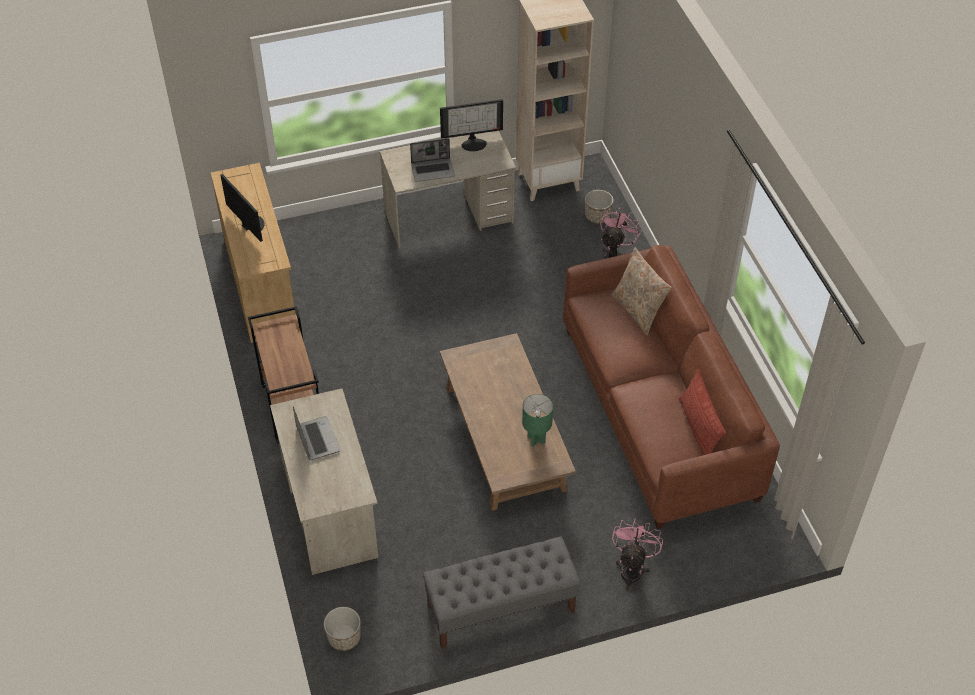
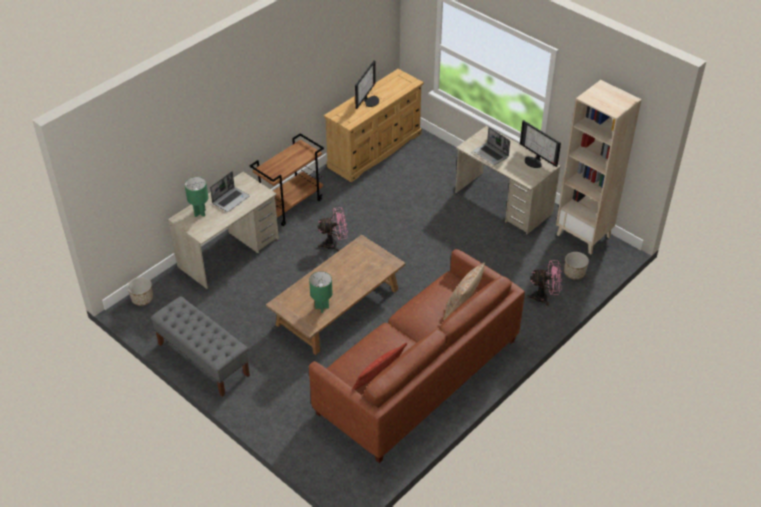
camera: 60 degrees right, 5 degrees down
(317, 481) = (200, 213): none -> green table lamp
(632, 569) = (274, 413): pink fan -> pink fan (334, 244)

